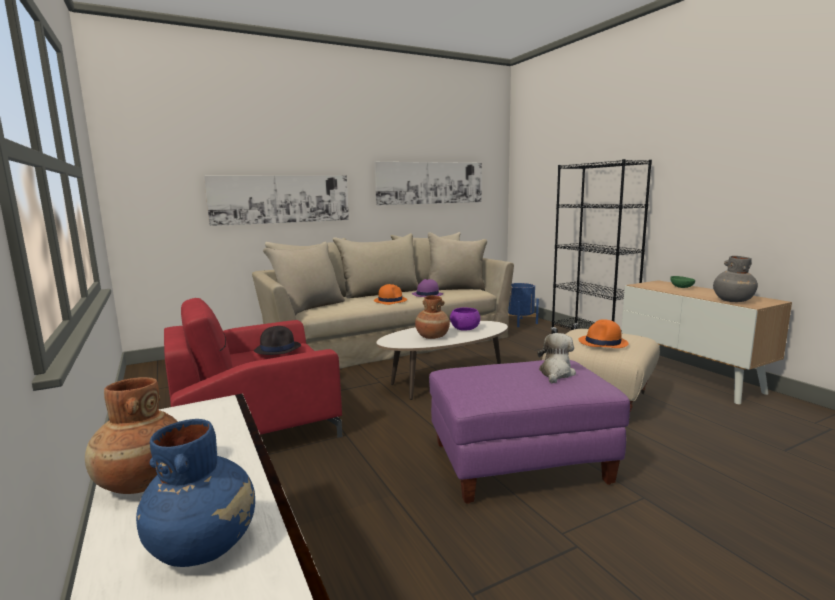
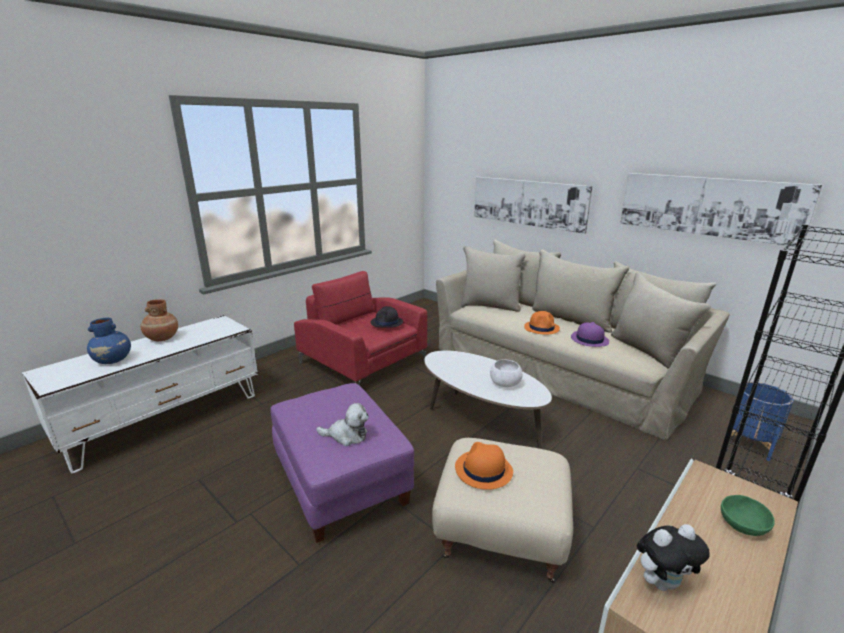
camera: 70 degrees right, 10 degrees up
(432, 336) = (465, 371): brown vase -> none
(465, 329) = (504, 383): purple bowl -> white bowl
(732, 300) = (662, 582): grey vase -> plush toy

